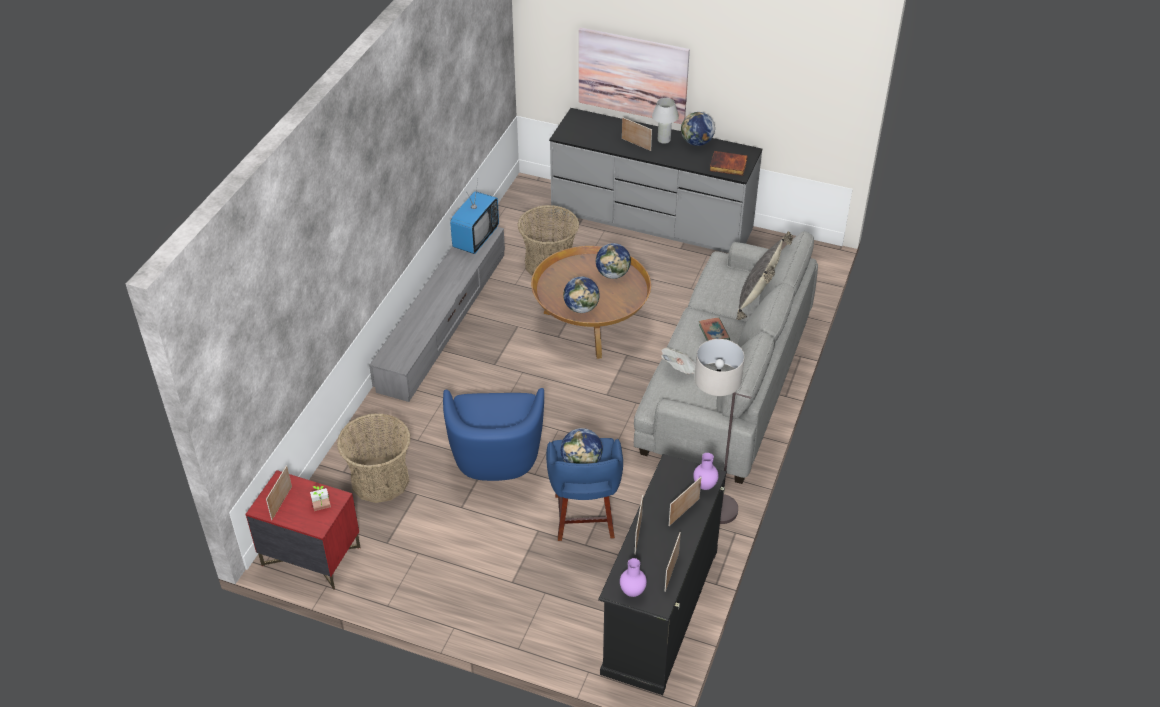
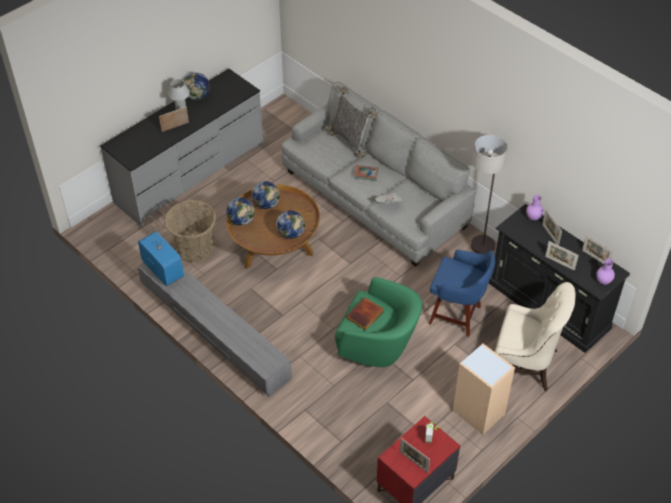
camera: 65 degrees left, 5 degrees up
(380, 480) = (361, 420): basket -> none
(442, 586) = (479, 413): none -> bookcase
(496, 459) = (377, 345): blue armchair -> green armchair
(546, 611) = (525, 363): none -> beige armchair
(581, 463) = (462, 278): globe -> globe (241, 220)
(633, 75) = (136, 86): picture -> none
(728, 165) = (235, 91): book -> book (365, 315)

